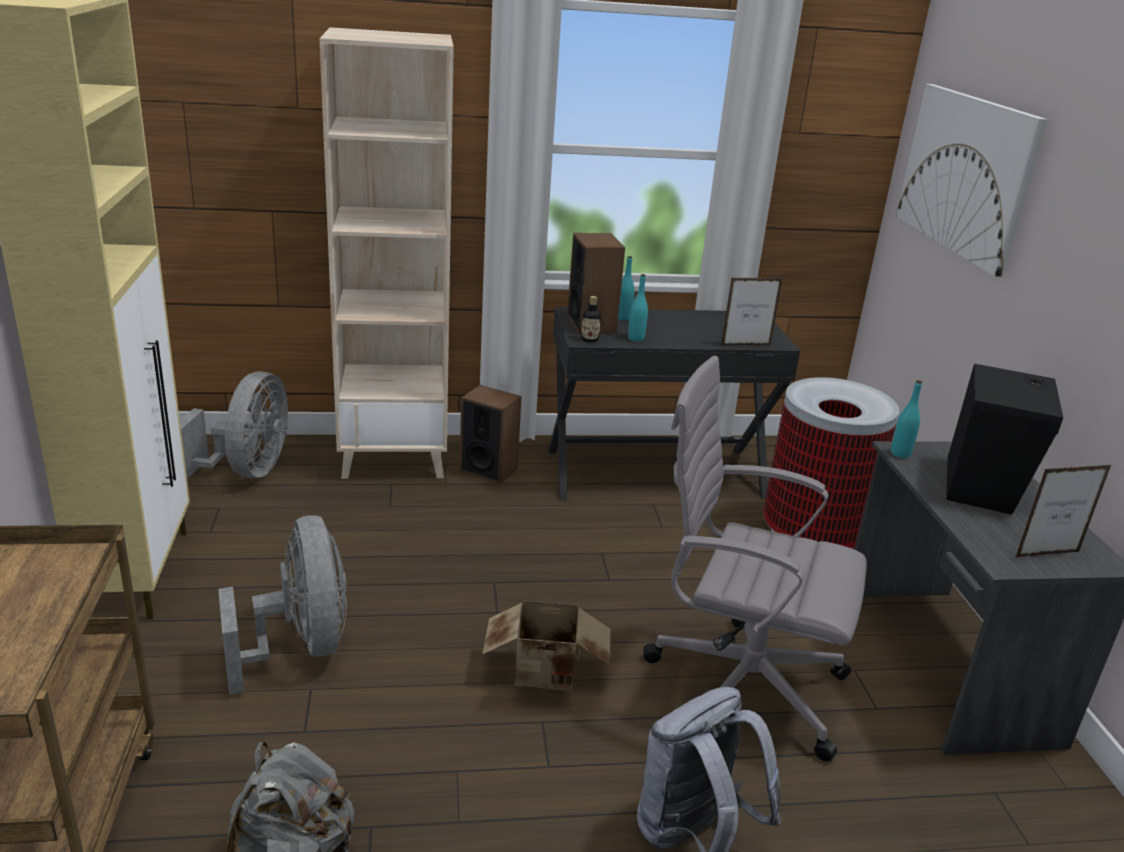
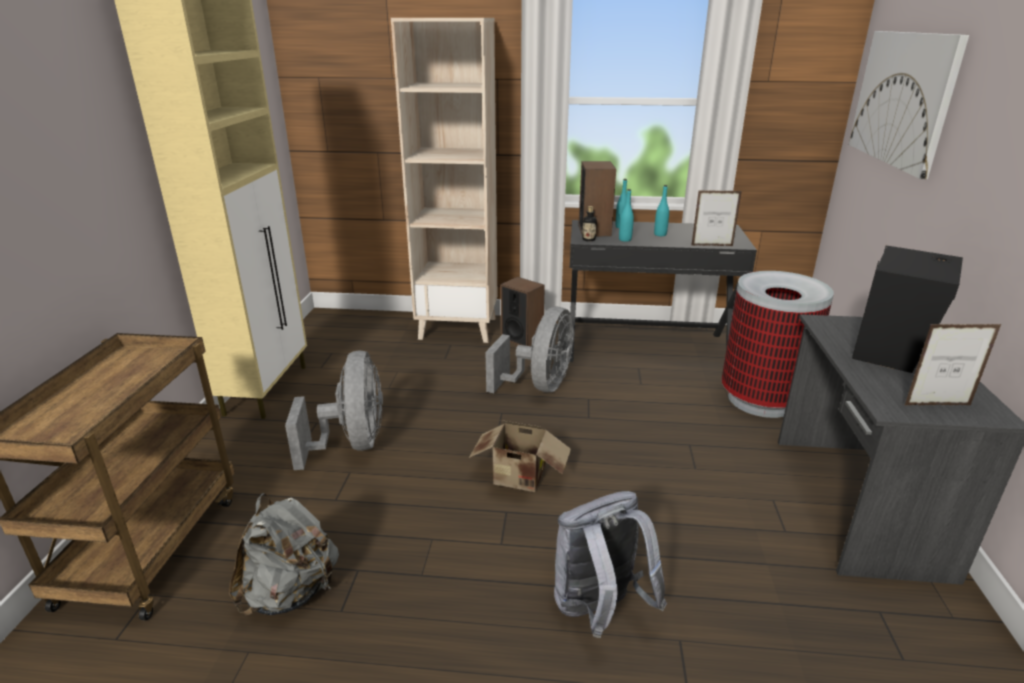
camera: 15 degrees right, 0 degrees up
(246, 471) = (357, 332): grey fan -> grey fan (539, 386)
(739, 686) = (670, 502): grey office chair -> none
(900, 453) = (821, 324): turquoise bottle -> turquoise bottle (660, 234)

